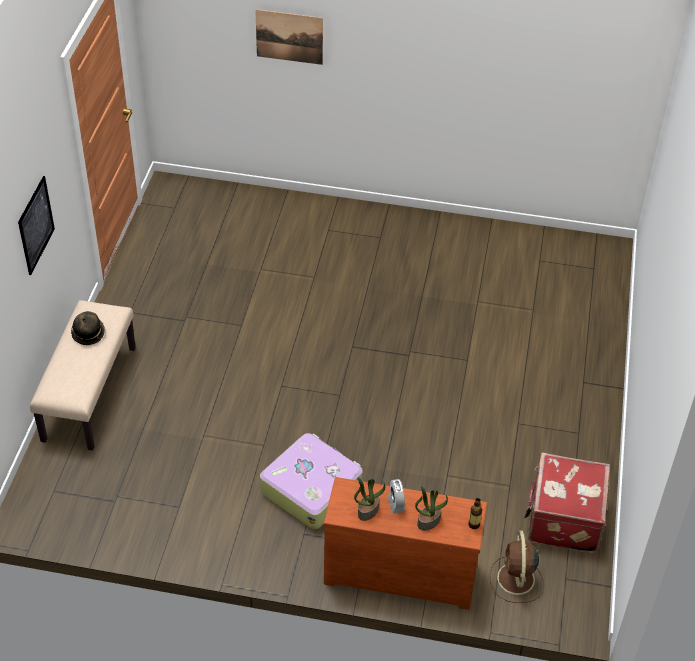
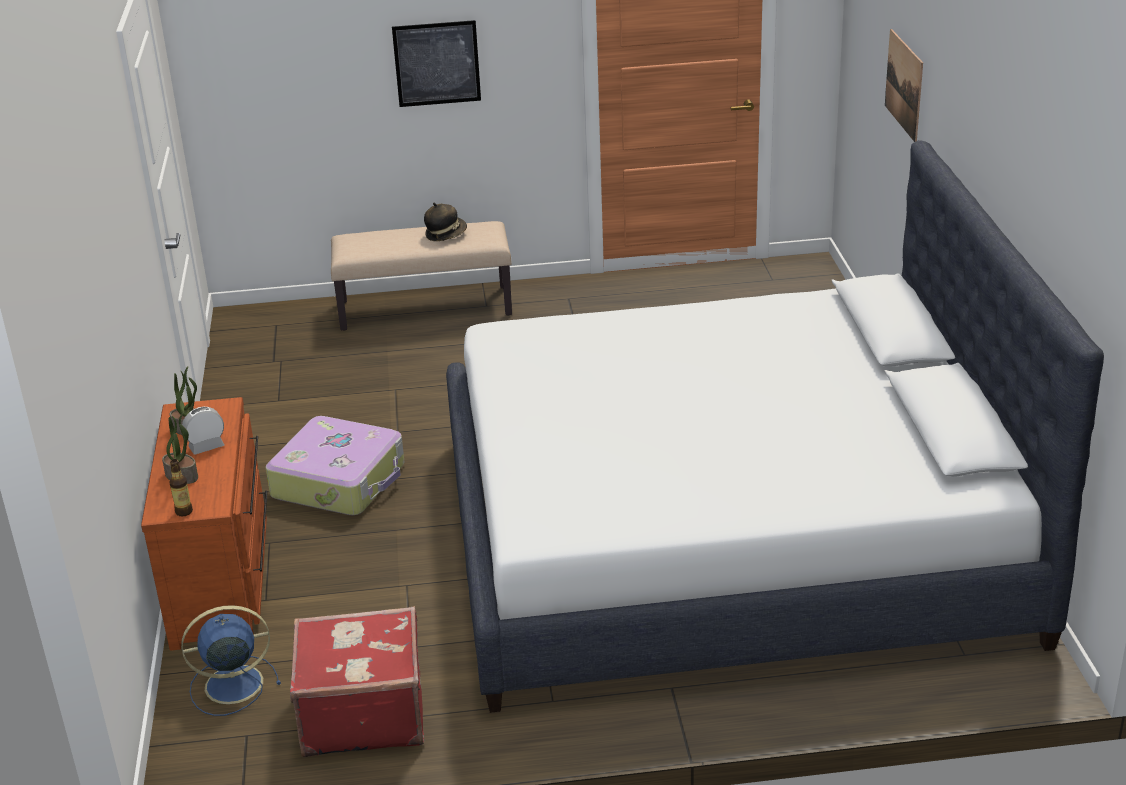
camera: 75 degrees right, 15 degrees down
(458, 320) = (727, 535): none -> white bed
(516, 580) = (231, 685): brown fan -> blue fan

